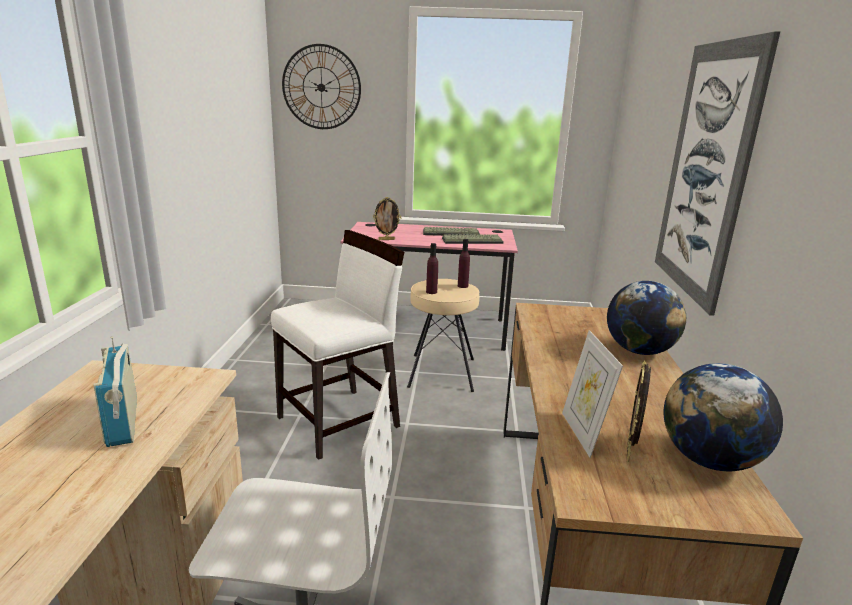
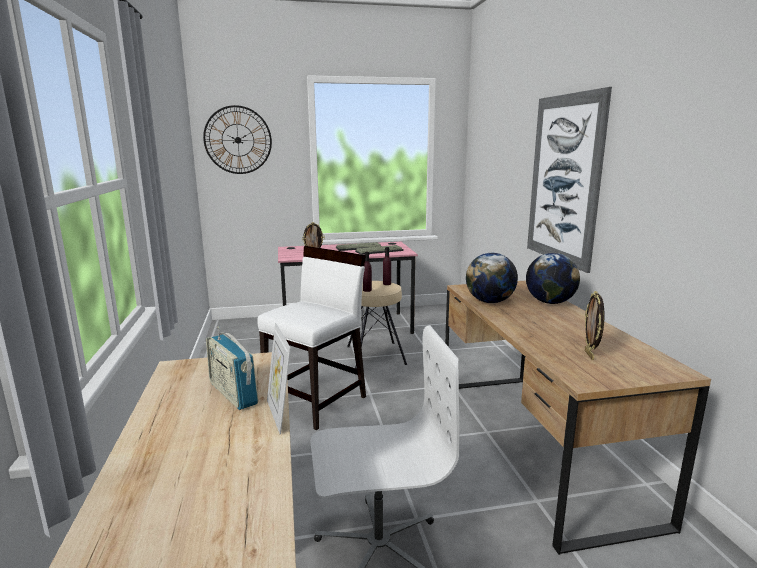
camera: 15 degrees left, 5 degrees down
(583, 433) = (555, 350): picture frame -> picture frame (280, 414)
(709, 460) = (636, 352): globe -> globe (490, 302)

